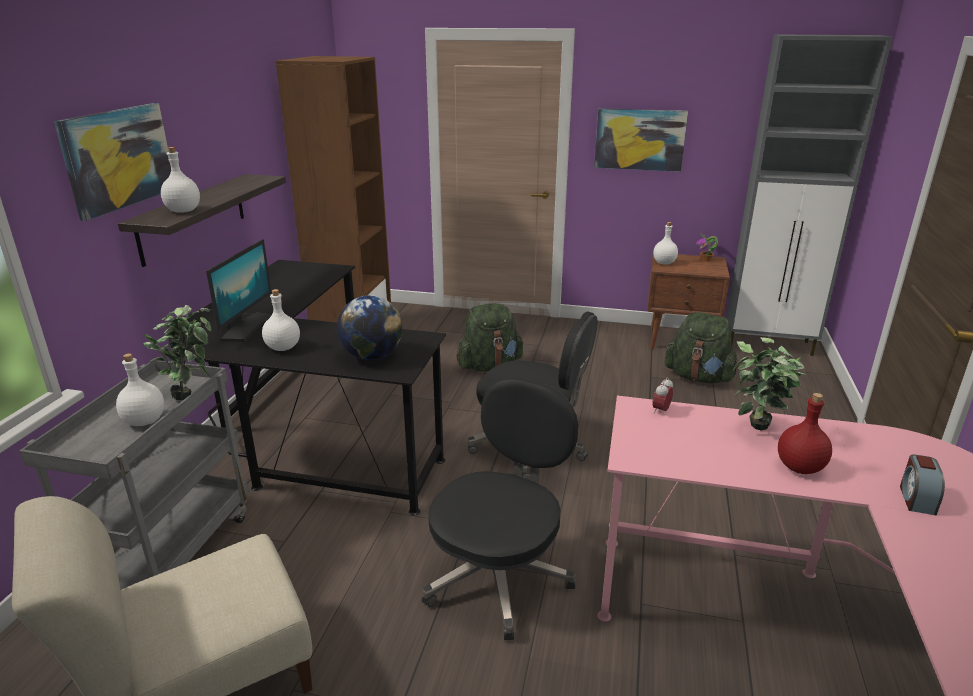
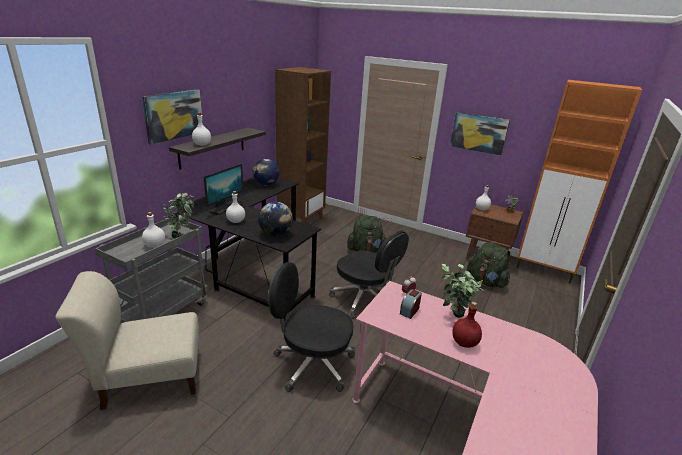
camera: 15 degrees right, 0 degrees up
(298, 276) = (266, 184): none -> globe
(499, 575) = (312, 364): black office chair -> black office chair turned 120 degrees counterclockwise
(769, 345) = (544, 271): grey cabinet -> orange cabinet
(916, 499) = (521, 377): alarm clock -> alarm clock (409, 311)

